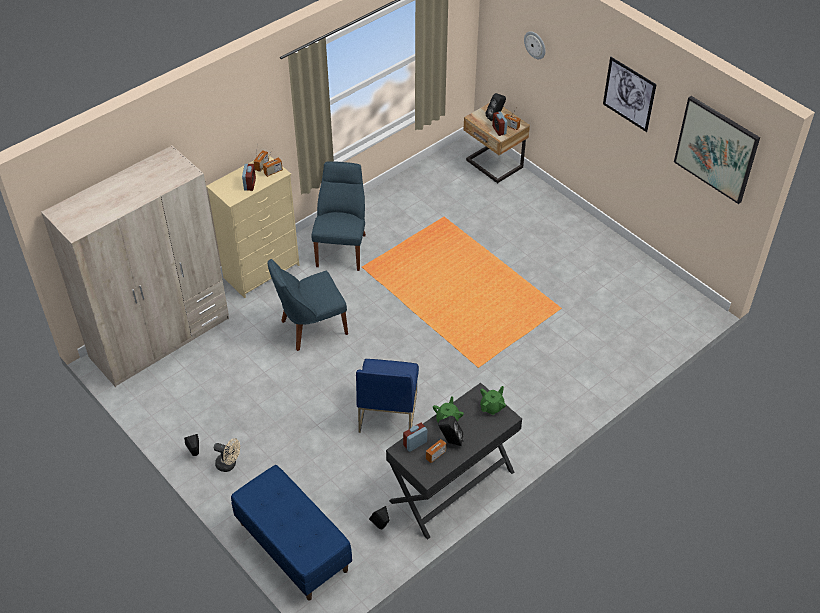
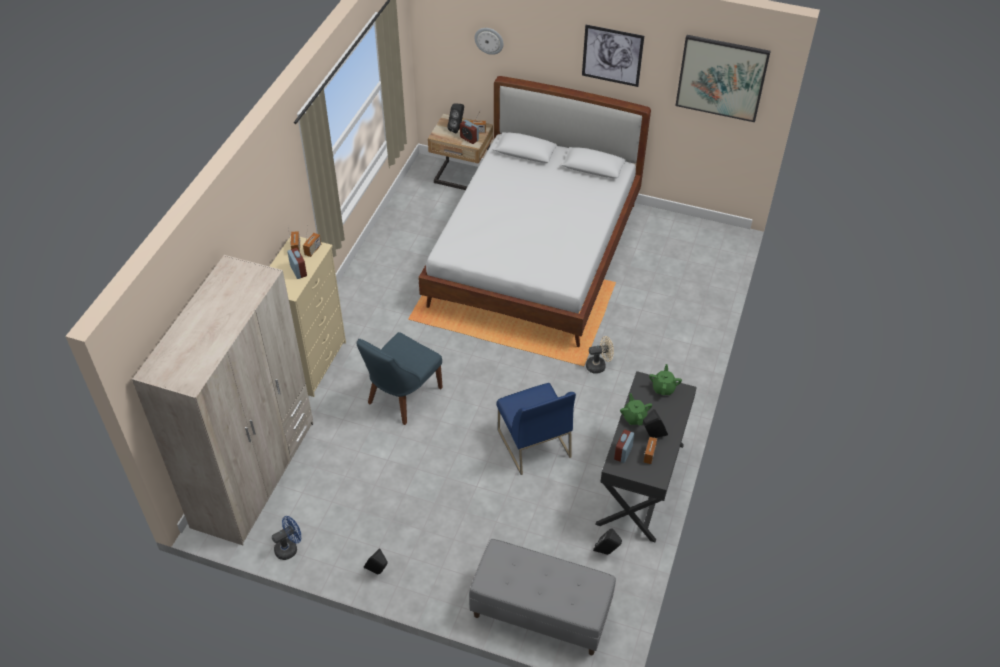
camera: 30 degrees left, 0 degrees up
(145, 405) = (289, 548): none -> blue fan
(229, 464) = (419, 565): beige fan -> beige fan (599, 365)
(292, 547) = (540, 613): blue bench -> grey bench
(342, 248) = (376, 309): blue chair -> none
(507, 257) = (535, 256): none -> white bed

